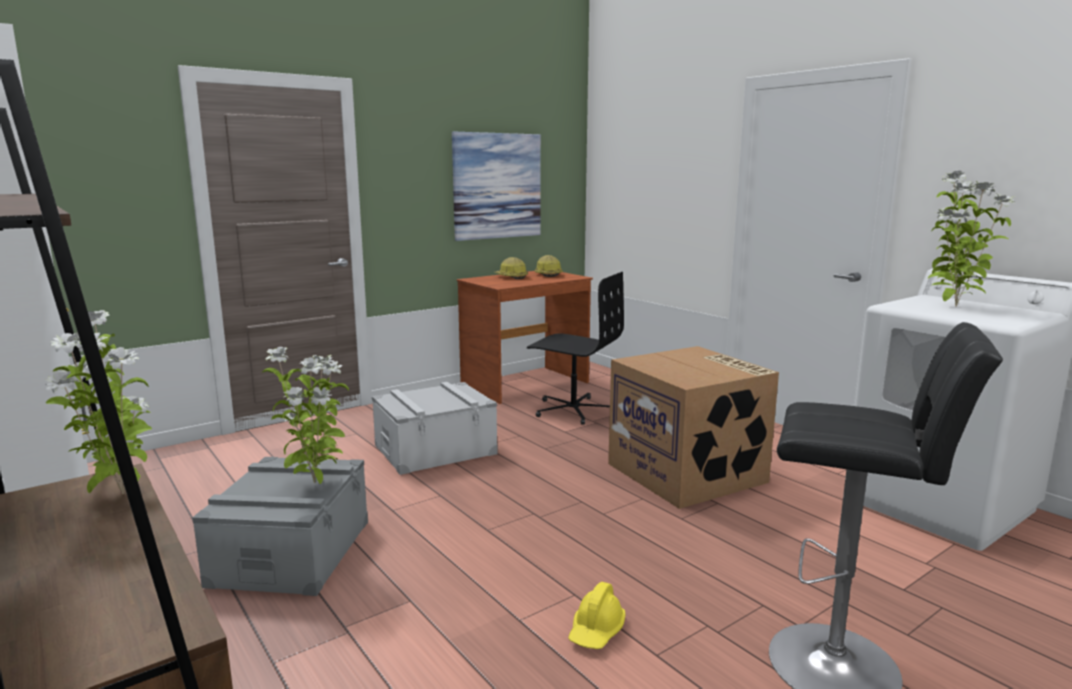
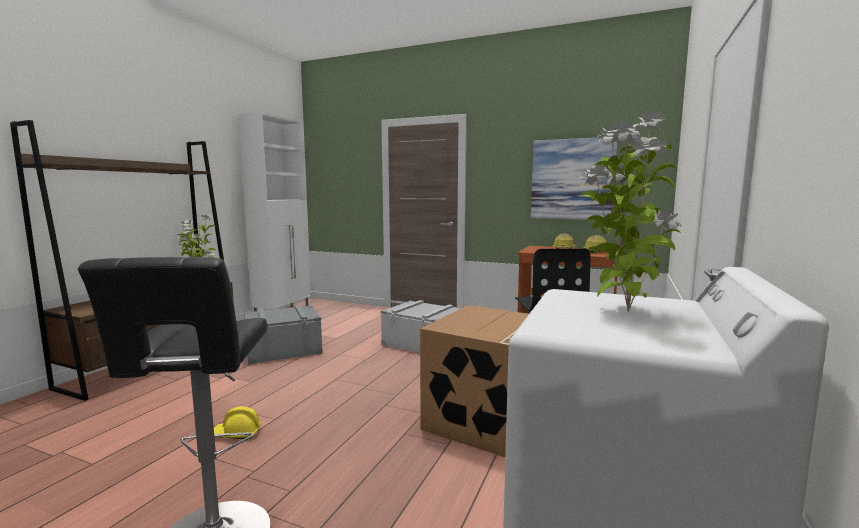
camera: 60 degrees right, 5 degrees down
(315, 484) = (286, 317): potted plant -> none

